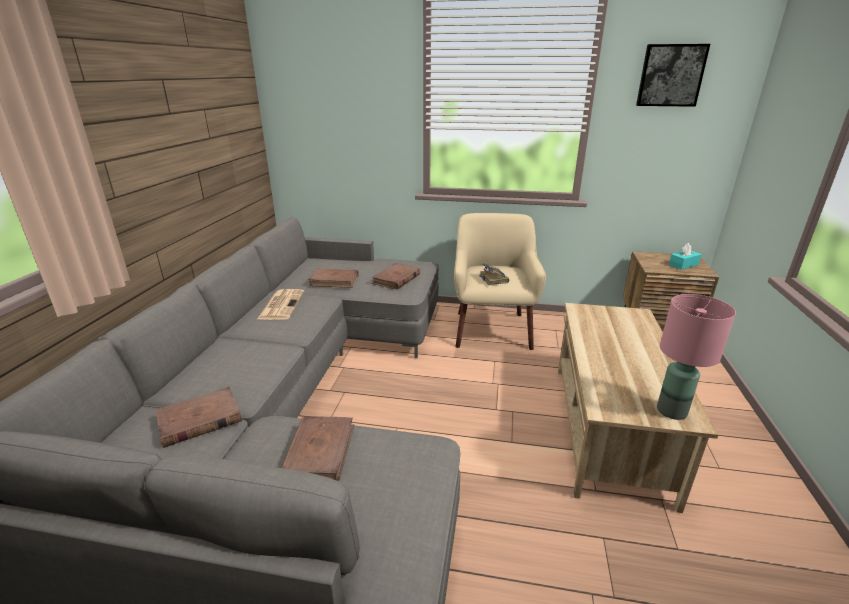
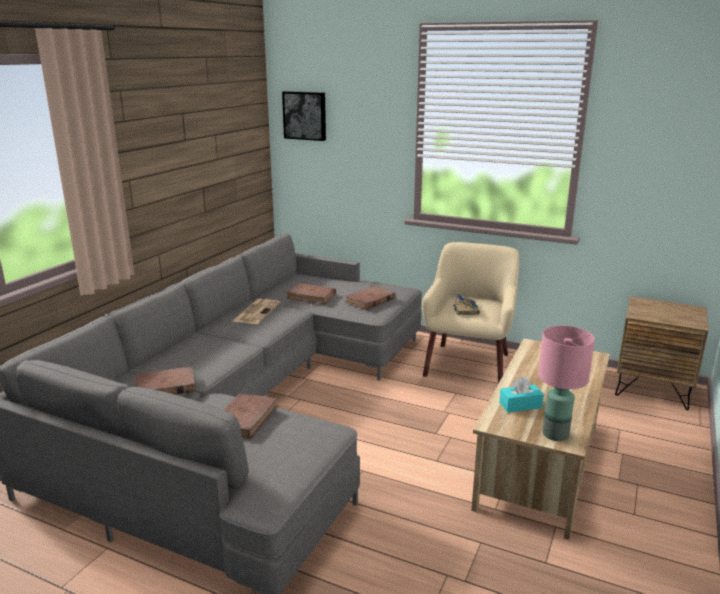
camera: 15 degrees right, 5 degrees down
(670, 75) = (663, 116): picture -> picture (305, 115)
(683, 265) = (677, 315): turquoise tissue box -> turquoise tissue box (520, 405)

